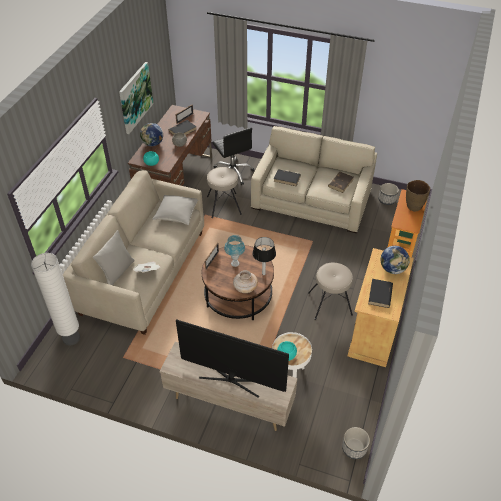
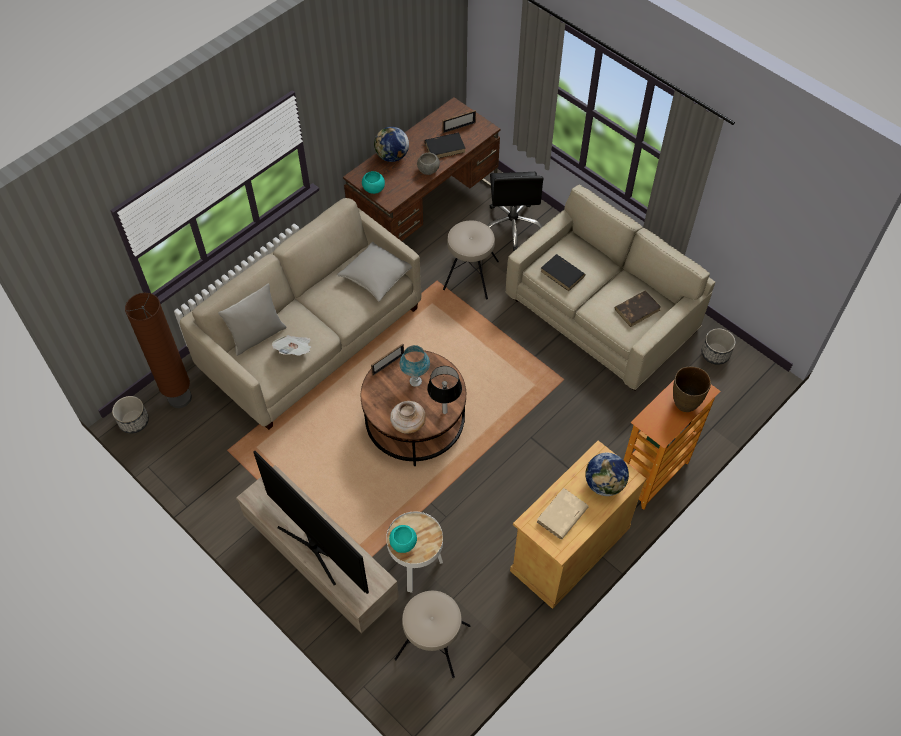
camera: 25 degrees right, 10 degrees up
(71, 338) = (179, 398): white floor lamp -> brown floor lamp
(135, 97) = (376, 88): picture -> none
(330, 304) = (531, 485): beige stool -> beige stool (432, 643)
(354, 448) = (443, 698): planter -> planter (133, 422)
(380, 295) = (562, 515): black book -> beige book

